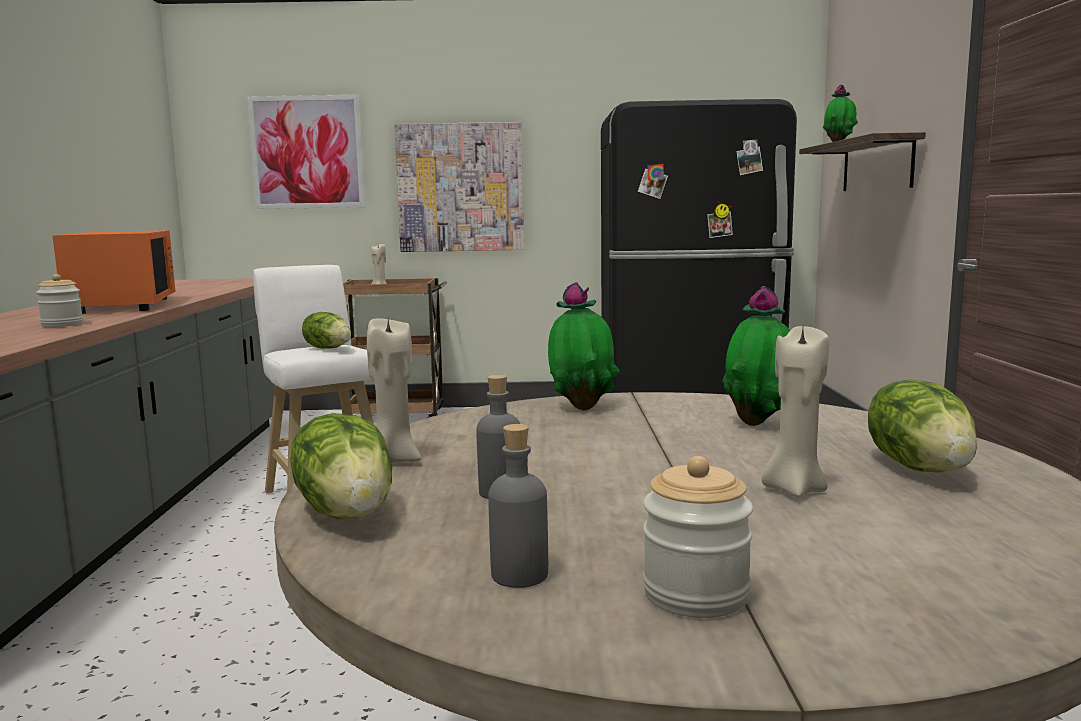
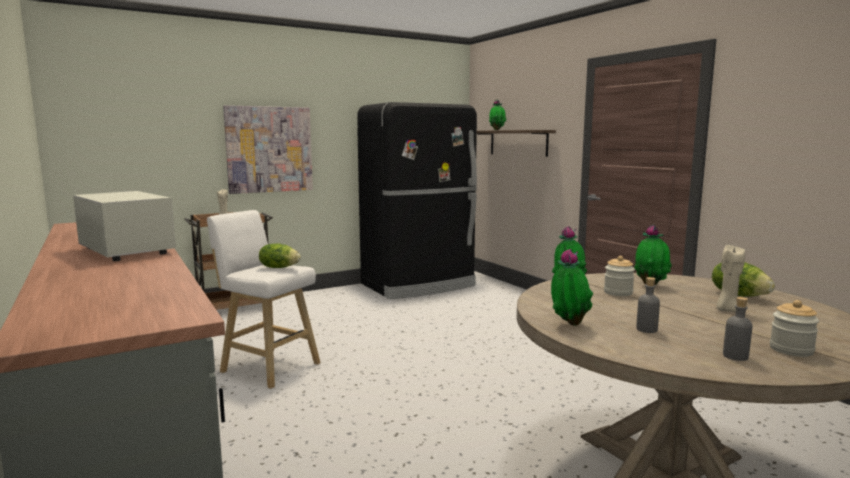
camera: 30 degrees left, 0 degrees up
(62, 325) = (148, 271): jar -> jar (618, 292)
(123, 305) = (125, 251): orange microwave -> white microwave
(307, 152) = (155, 123): picture -> none
(348, 512) = (619, 348): lettuce -> none
(393, 460) = (568, 324): beige candle -> potted plant

